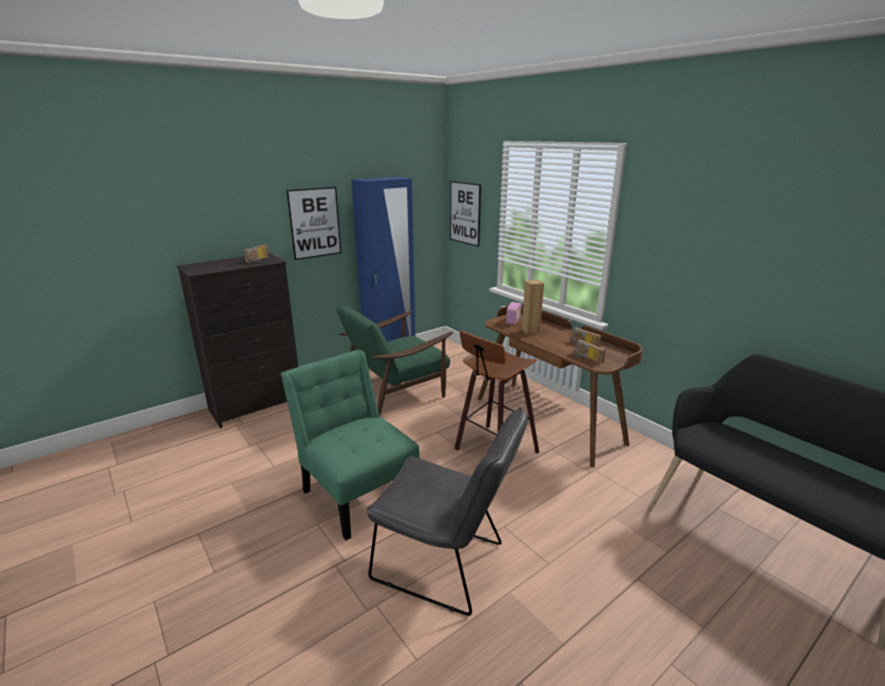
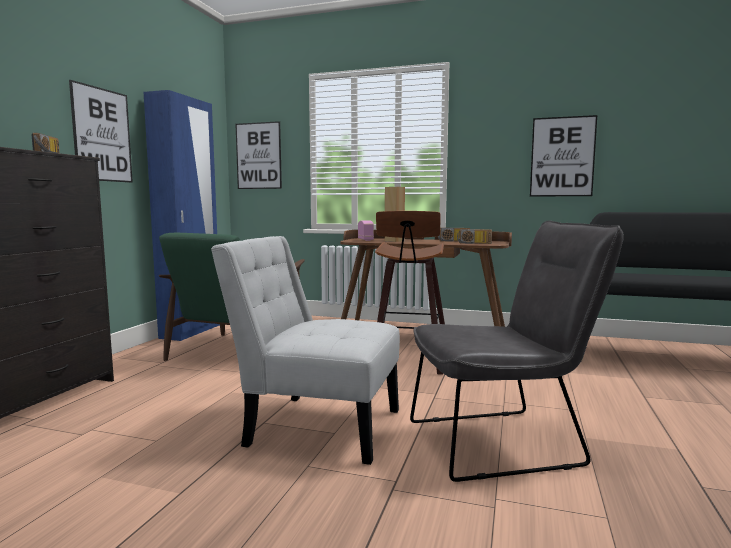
camera: 35 degrees left, 15 degrees down
(357, 492) = (316, 426): green chair -> white chair
(730, 275) = (562, 157): none -> picture

